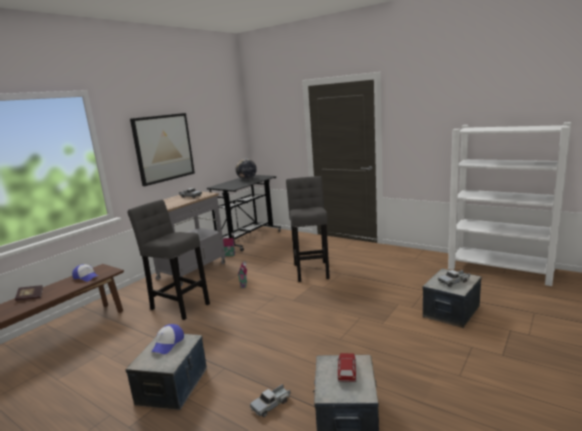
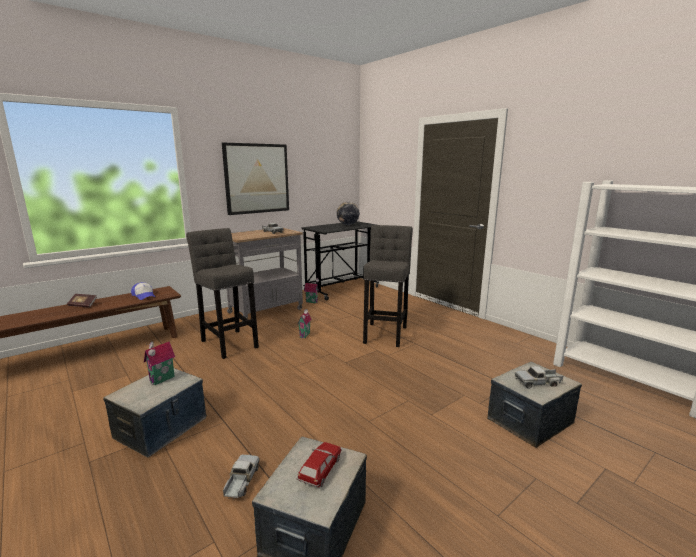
camera: 15 degrees right, 0 degrees up
(168, 343) = (163, 380): cap -> toy house
(271, 404) = (241, 481): toy truck -> toy truck turned 120 degrees clockwise

